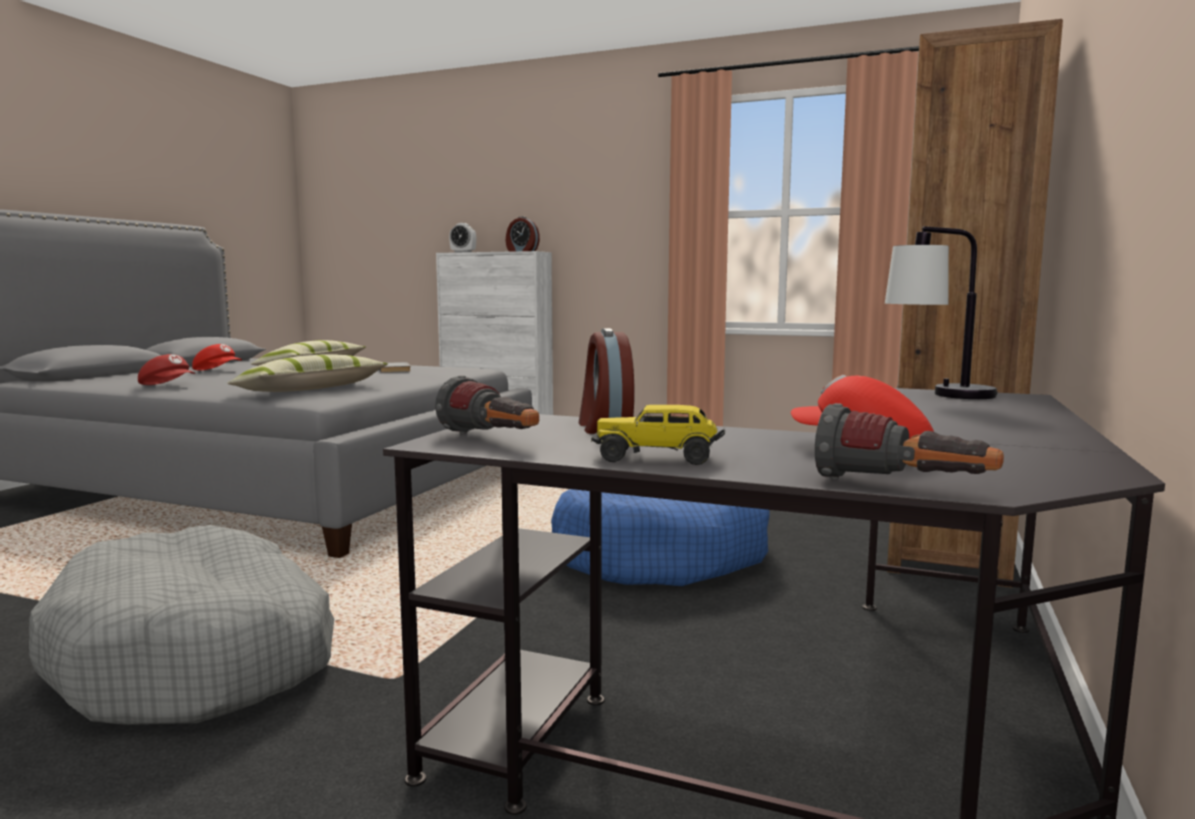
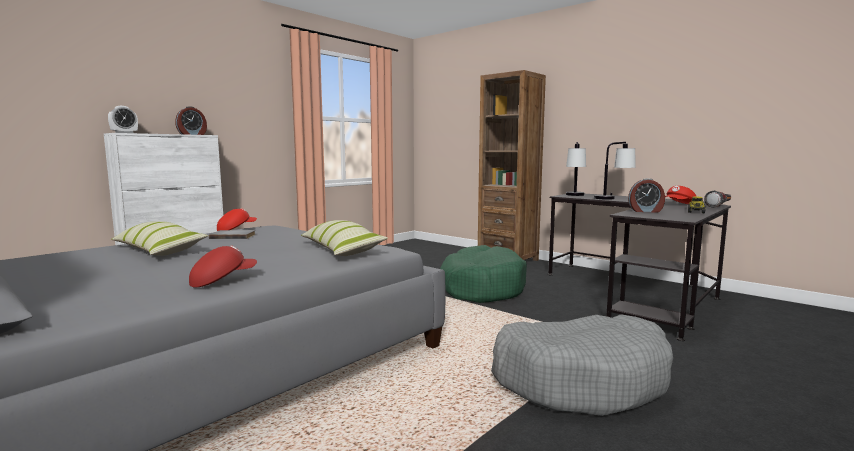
camera: 70 degrees left, 0 degrees up
(218, 371) = (95, 273): red cap -> red cap (236, 229)
(493, 440) = (676, 216): flashlight -> none
(665, 555) = (481, 287): blue dog bed -> green dog bed
(939, 413) = (613, 198): none -> table lamp

